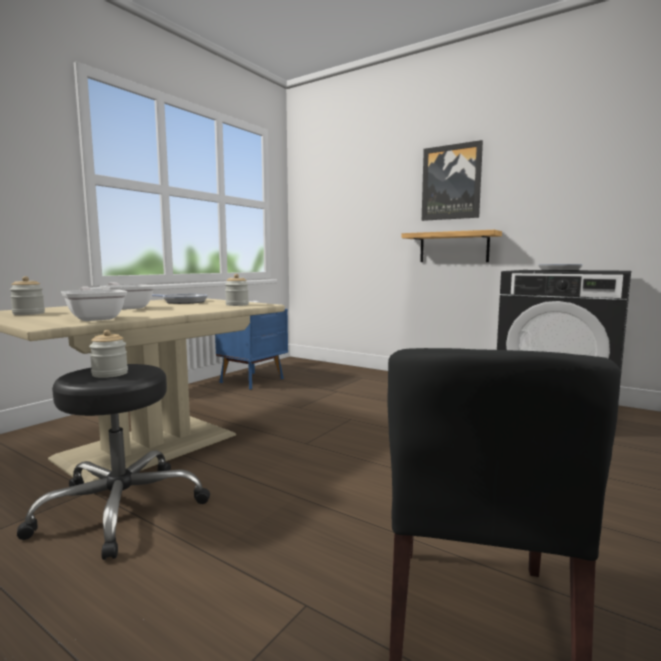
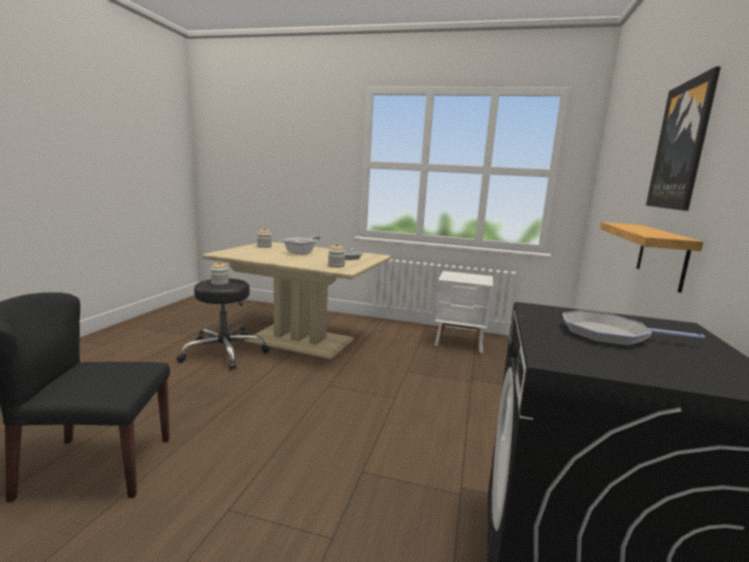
camera: 70 degrees right, 5 degrees up
(95, 318) = (246, 255): frying pan -> none
(253, 380) = (460, 342): blue nightstand -> white nightstand

